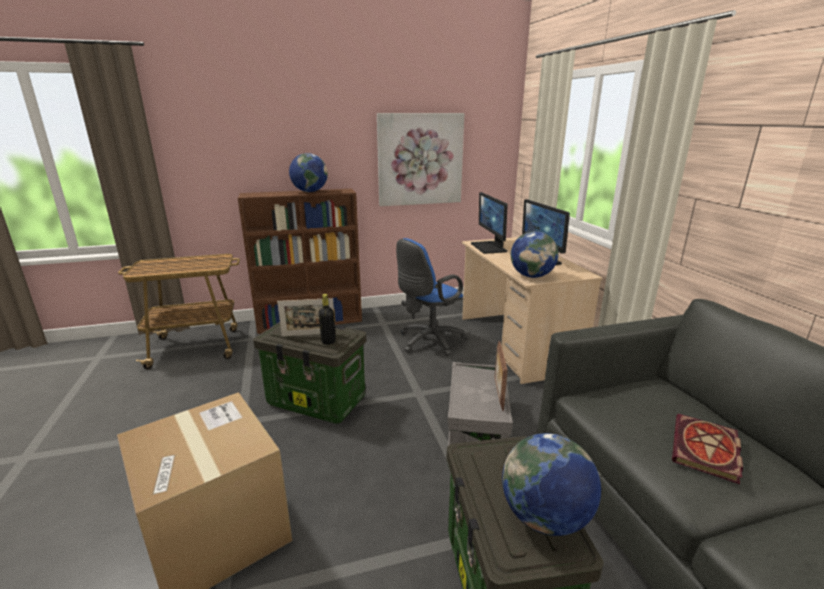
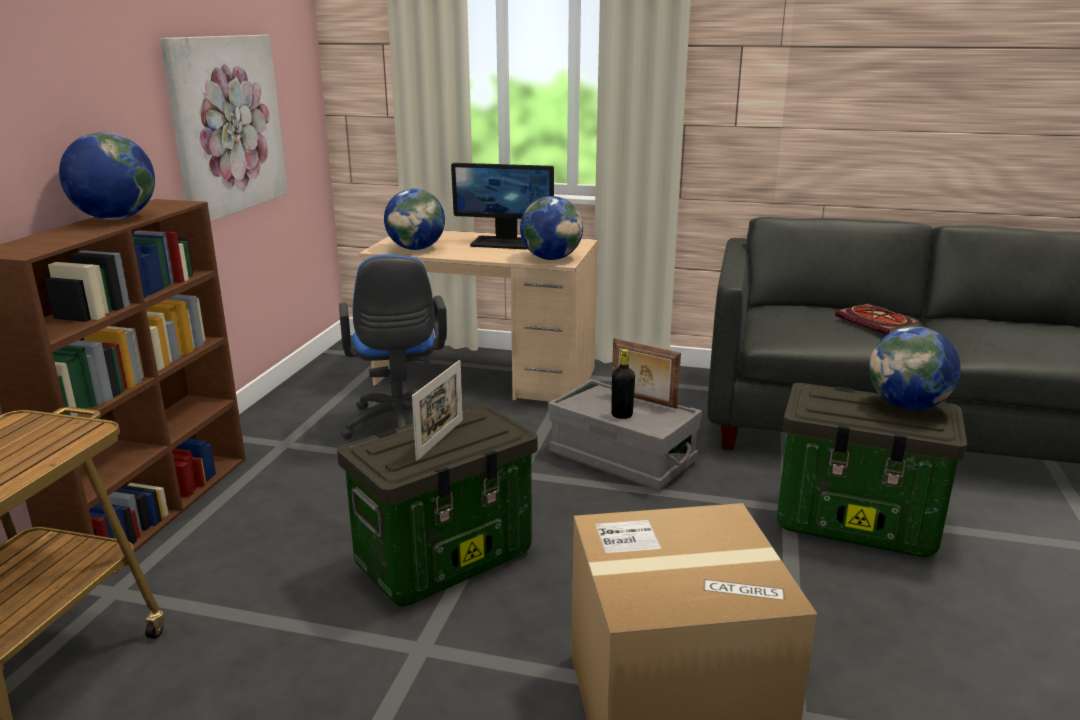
camera: 60 degrees left, 0 degrees up
(328, 341) = (485, 429): black bottle -> black bottle (622, 415)
(489, 247) = (416, 248): monitor -> globe

